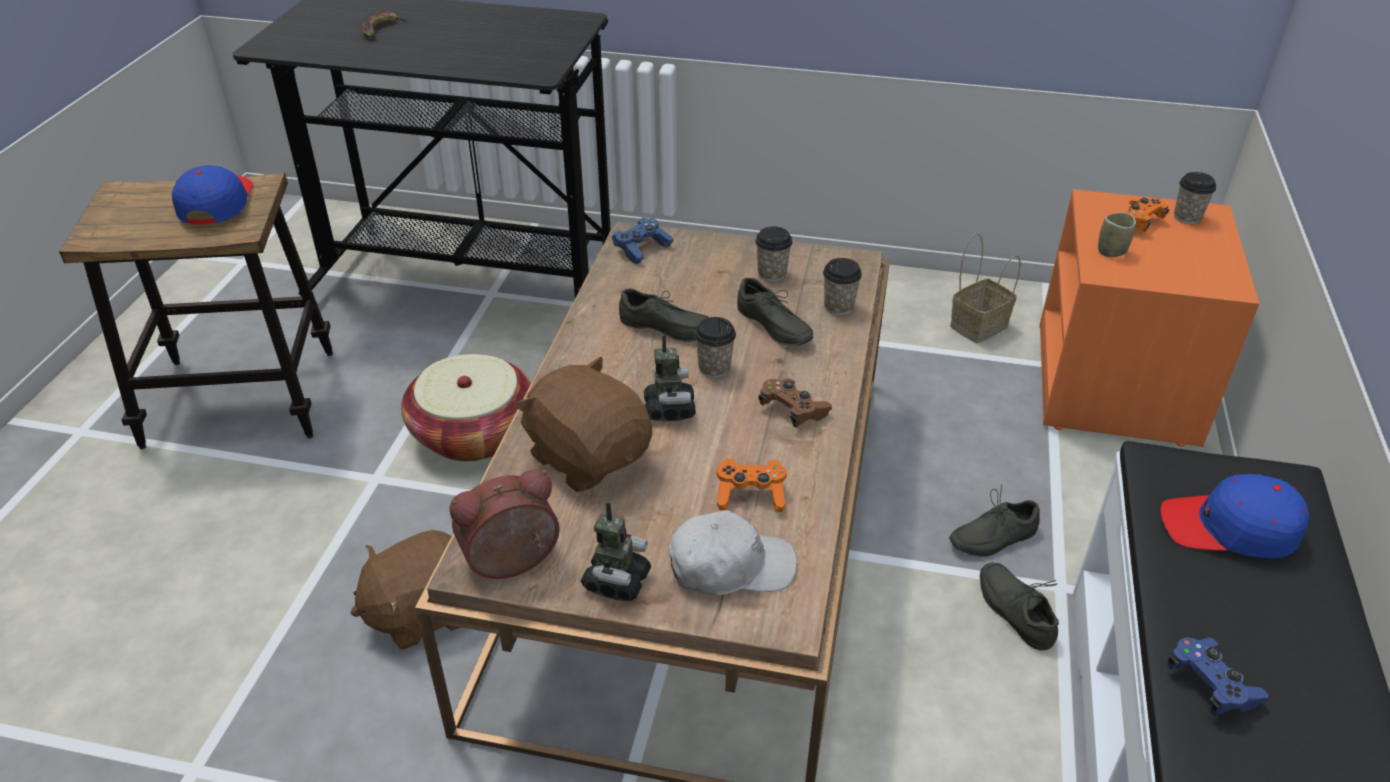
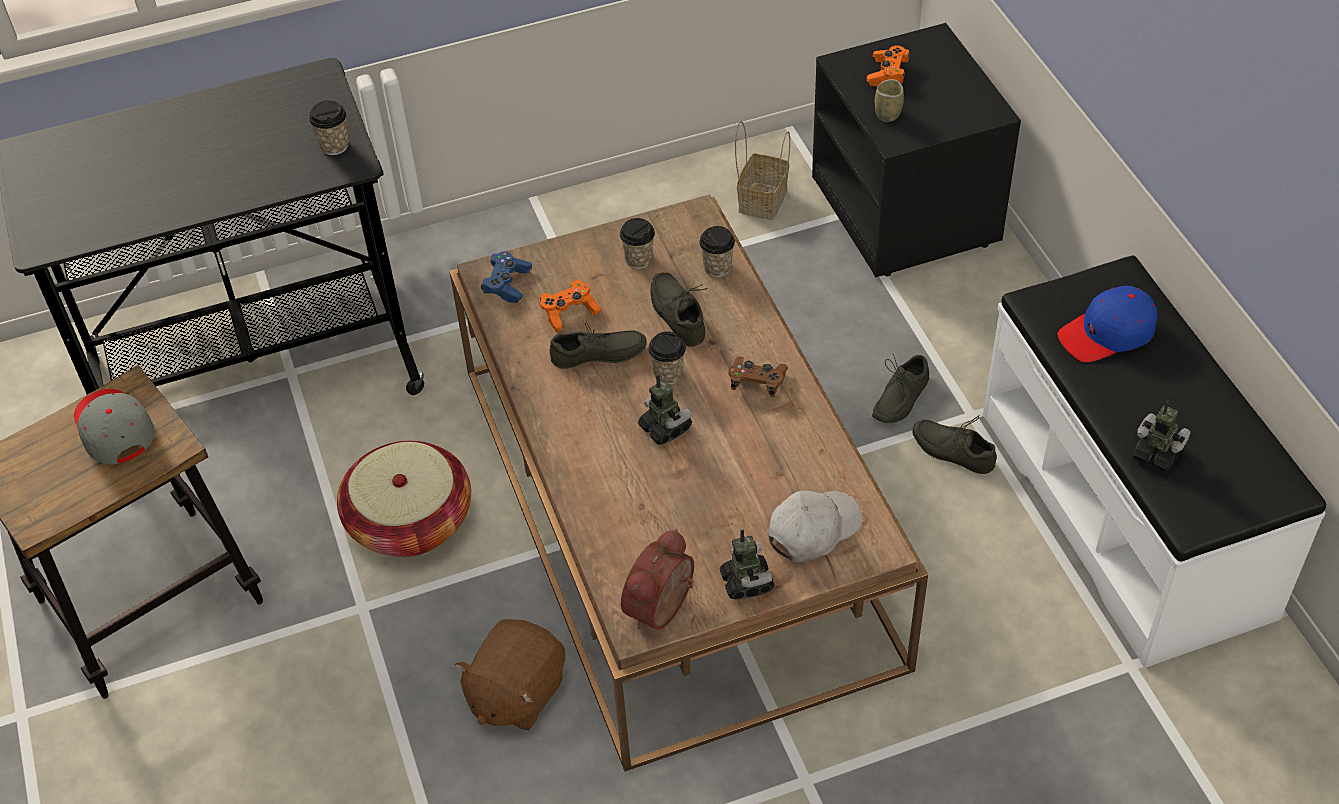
camera: 30 degrees left, 10 degrees up
(216, 204) = (114, 430): blue cap -> grey cap
(381, 29) = (133, 171): banana -> none
(589, 456) = (640, 499): brown plush toy -> none
(750, 495) = (783, 469): orange game controller -> orange game controller (569, 313)
(771, 327) = (680, 314): grey shoe -> grey shoe turned 135 degrees counterclockwise
(1117, 385) = (907, 210): orange nightstand -> black nightstand
(1187, 217) = (922, 51): cup -> cup (334, 146)
(1210, 686) = (1156, 454): blue game controller -> toy robot

